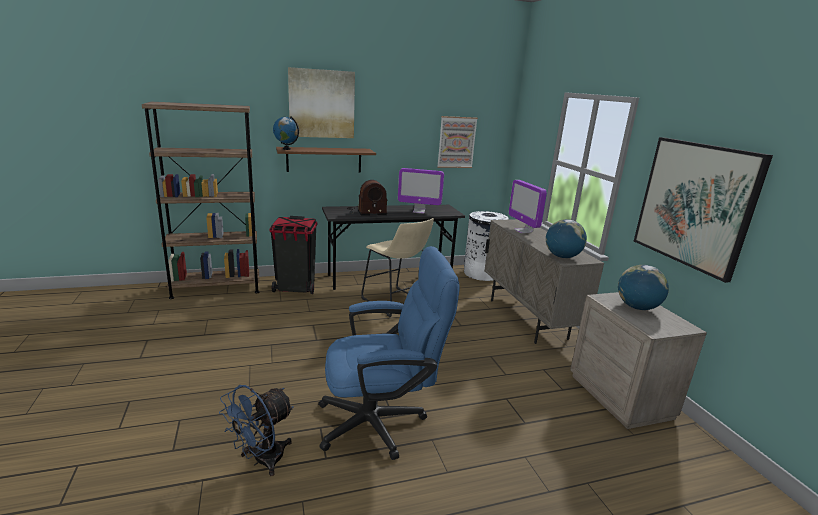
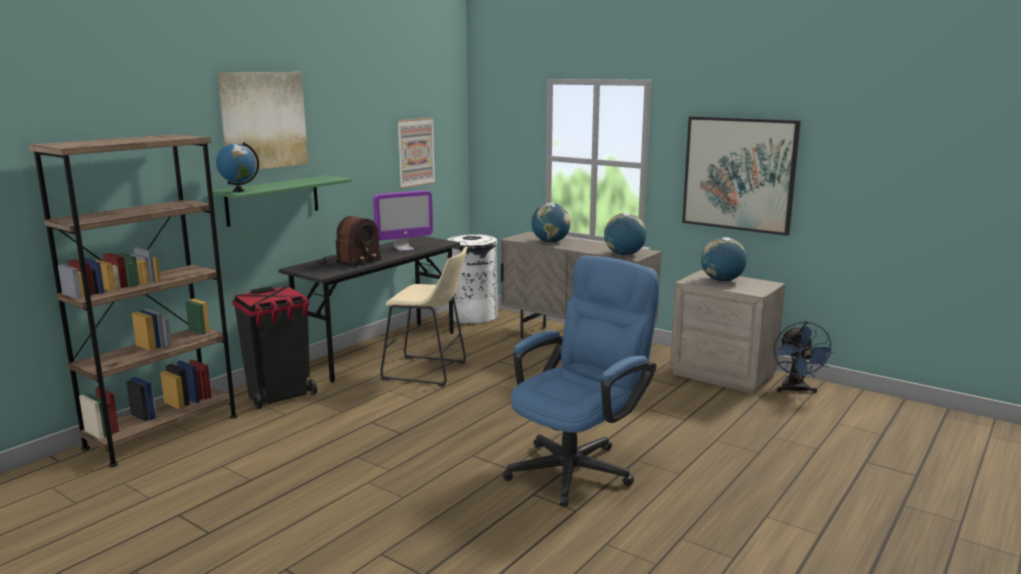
camera: 35 degrees left, 5 degrees down
(261, 461) = (524, 539): blue fan -> blue fan (795, 390)
(324, 160) = (273, 200): brown shelf -> green shelf
(523, 231) = (550, 242): monitor -> globe

